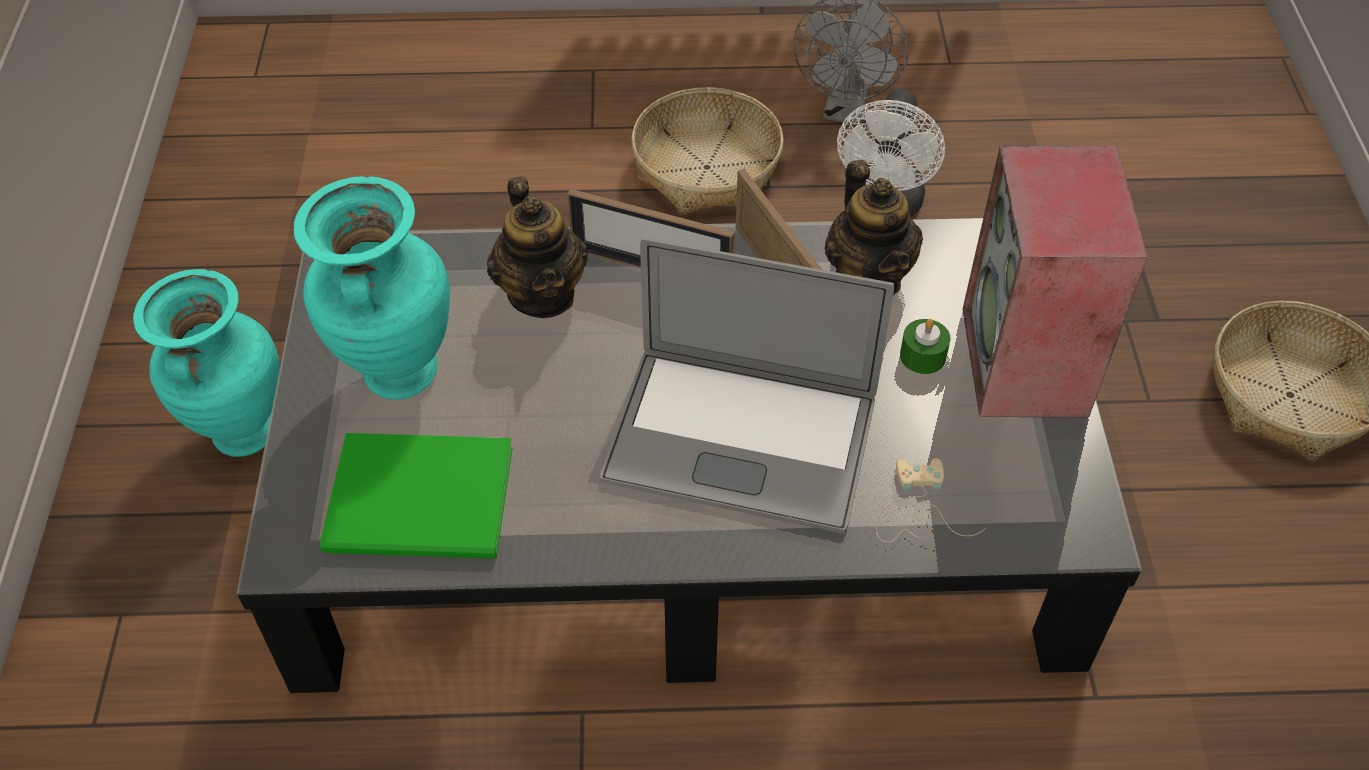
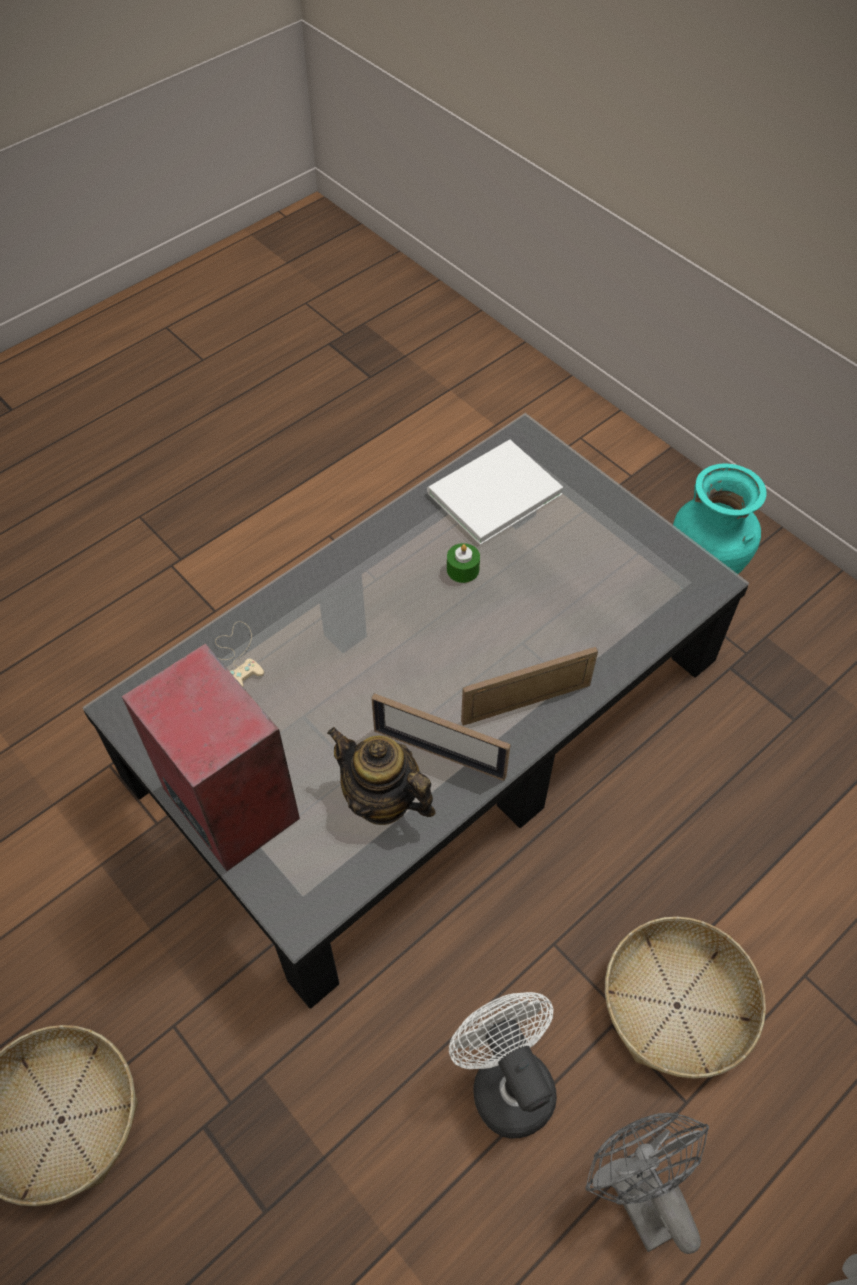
camera: 140 degrees right, 5 degrees up
(397, 374) = (585, 540): turquoise vase -> none
(425, 504) = (490, 493): green book -> white book
(542, 294) = (568, 639): teapot -> none
(741, 438) = (365, 630): laptop -> none
(922, 356) = (300, 760): green candle -> green candle (462, 569)

